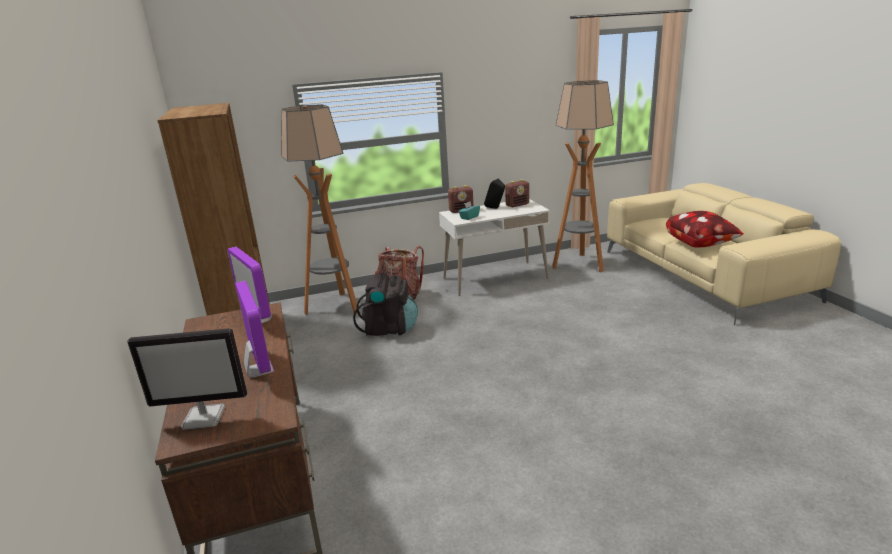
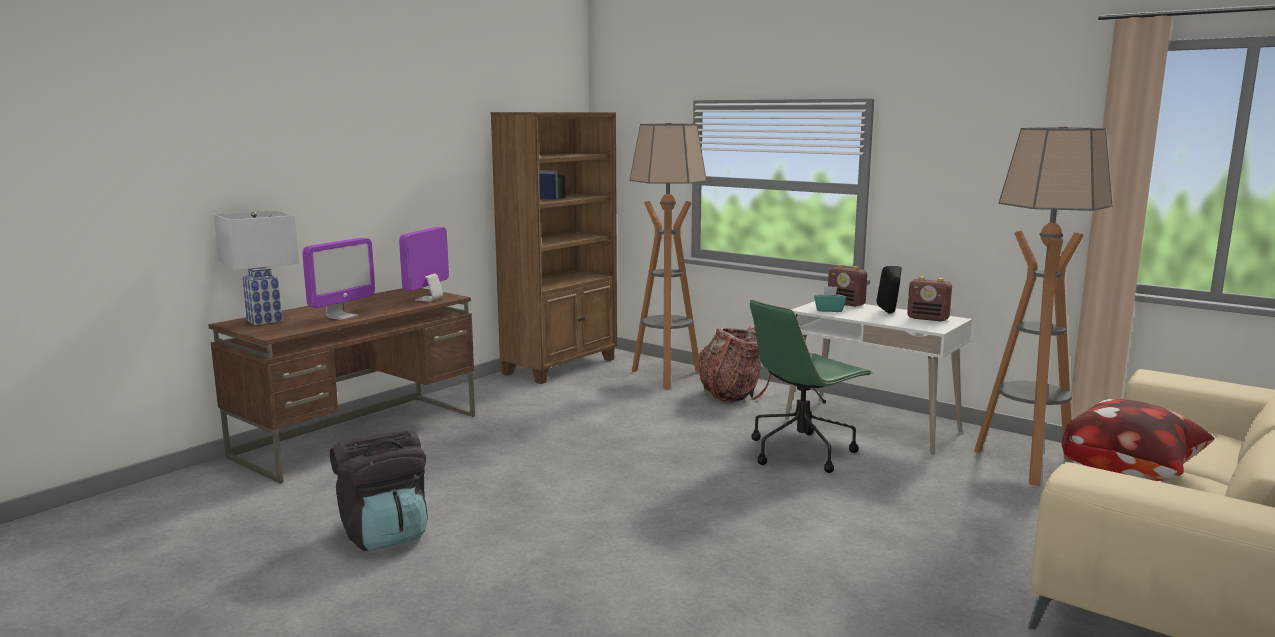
camera: 55 degrees right, 10 degrees down
(204, 417) = (265, 320): monitor -> white table lamp
(389, 328) = (654, 410): black backpack -> black backpack (384, 534)
(509, 307) = (802, 451): none -> green office chair

